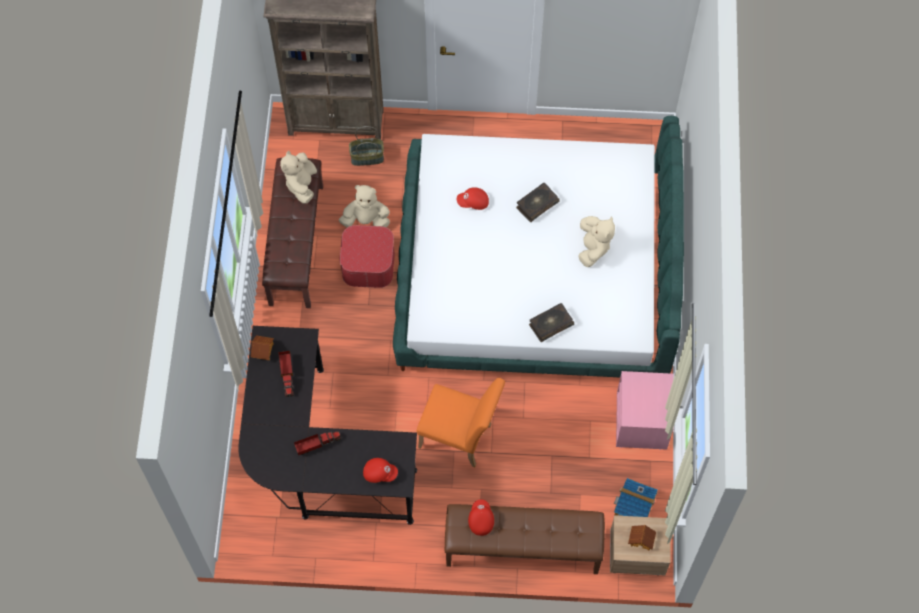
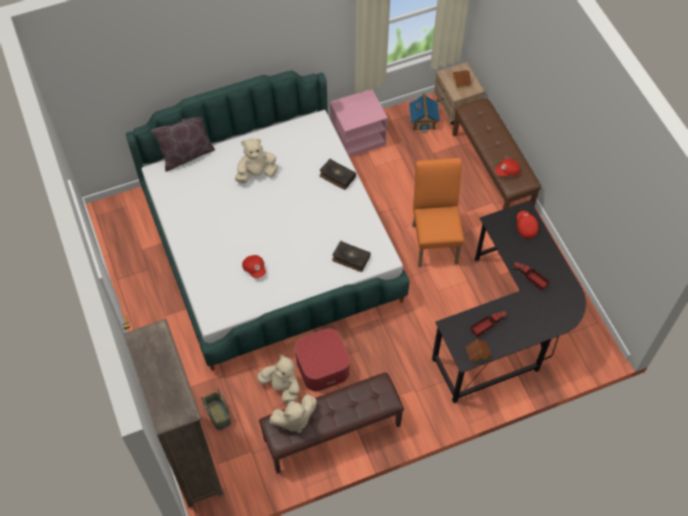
camera: 115 degrees left, 5 degrees down
(366, 220) = (282, 387): beige plush toy -> beige plush toy turned 150 degrees clockwise
(536, 205) = (235, 224): book -> book (351, 258)
(650, 191) = (186, 155): none -> brown pillow

